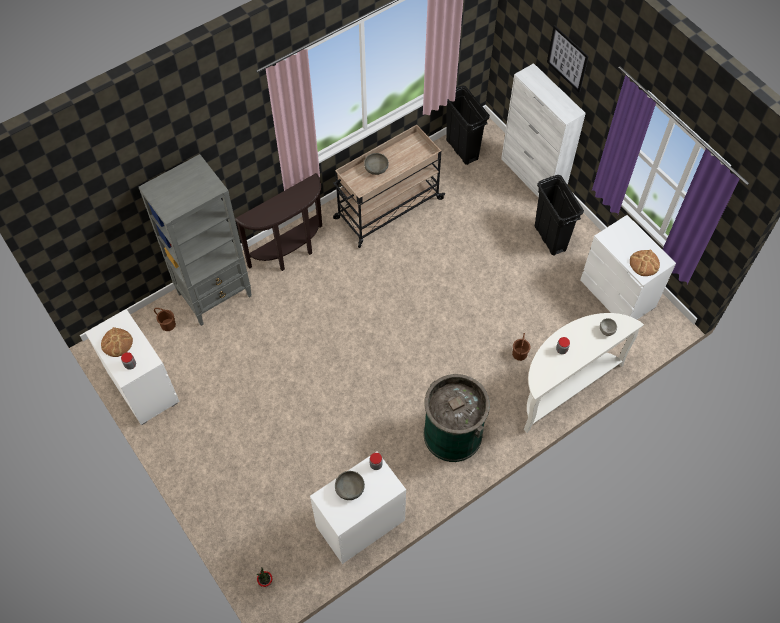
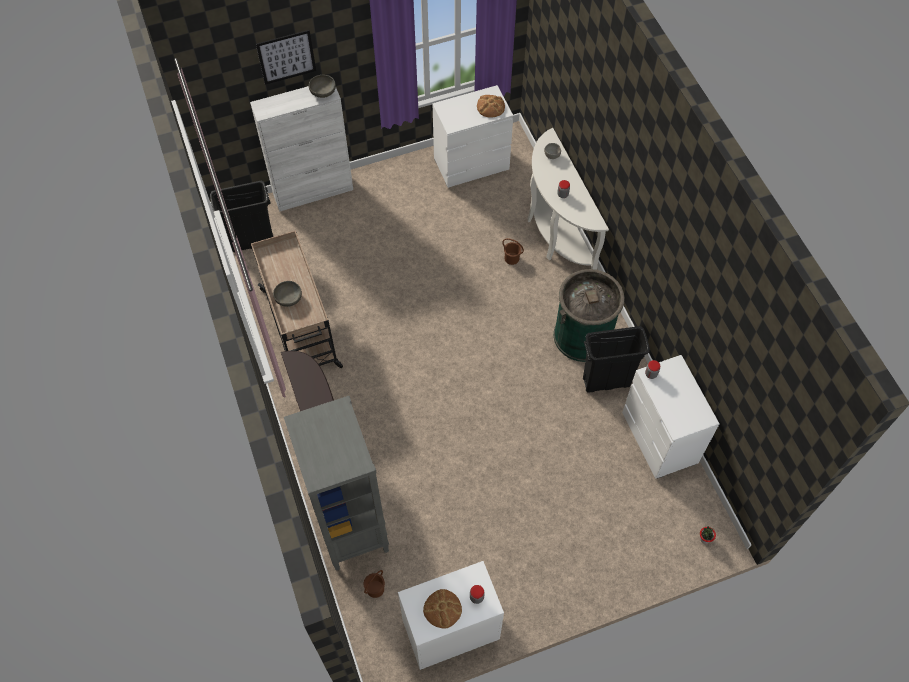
camera: 75 degrees left, 0 degrees up
(349, 488) = (672, 402): grey bowl -> grey bowl (323, 92)
(550, 238) = (391, 198): black trash can -> black trash can (606, 382)

